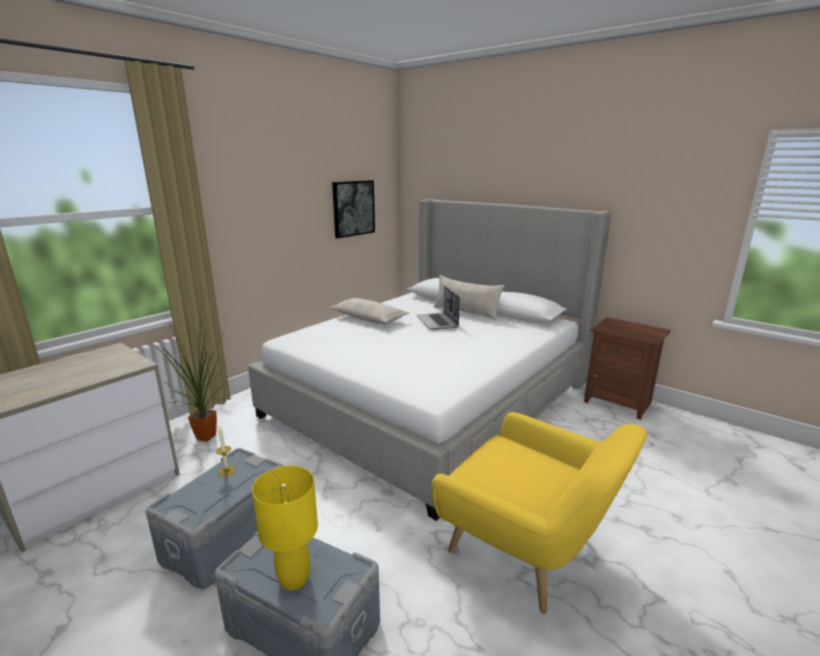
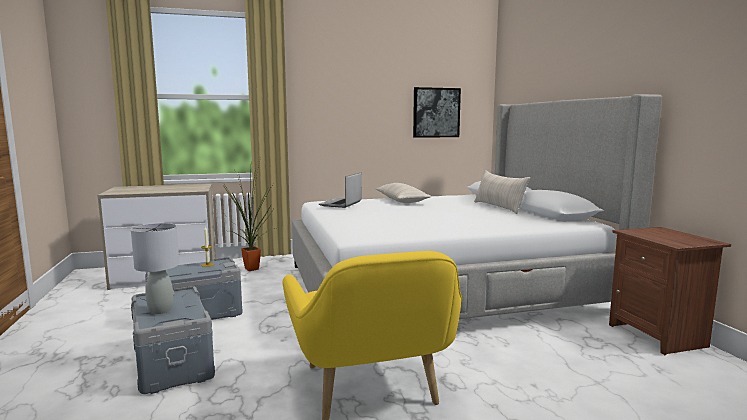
camera: 35 degrees right, 10 degrees down
(293, 578) = (160, 310): yellow table lamp -> grey table lamp
(438, 322) = (455, 208): laptop -> laptop (341, 204)

